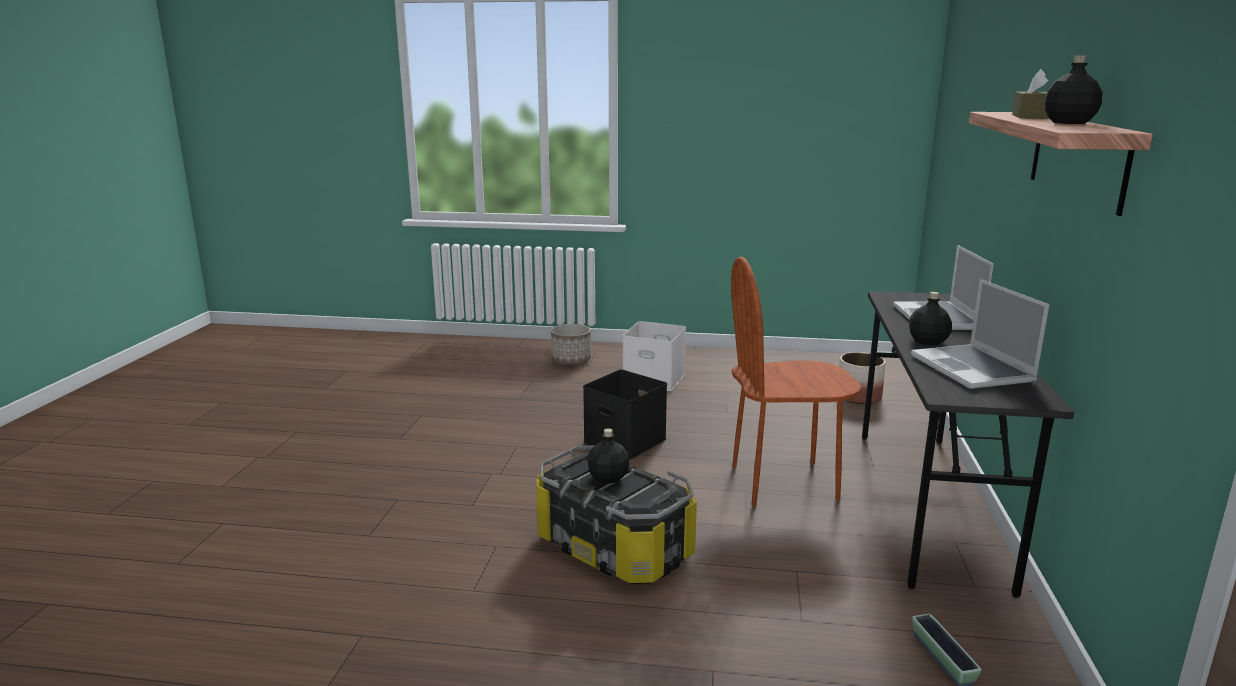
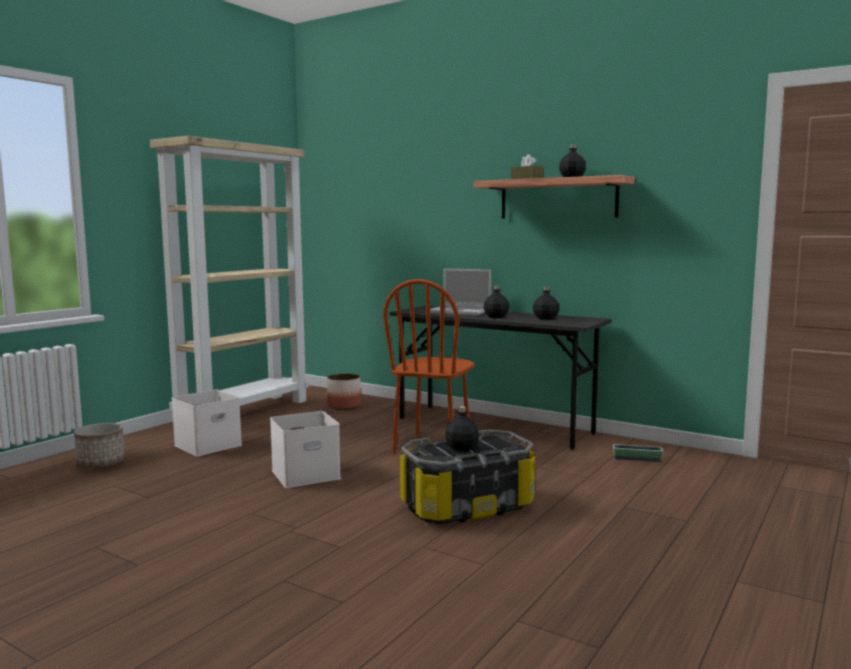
camera: 65 degrees left, 10 degrees down
(627, 440) = (306, 474): black storage box -> white storage box
(766, 361) = (244, 411): none -> beige bookcase
(973, 369) = (546, 318): laptop -> black bottle

